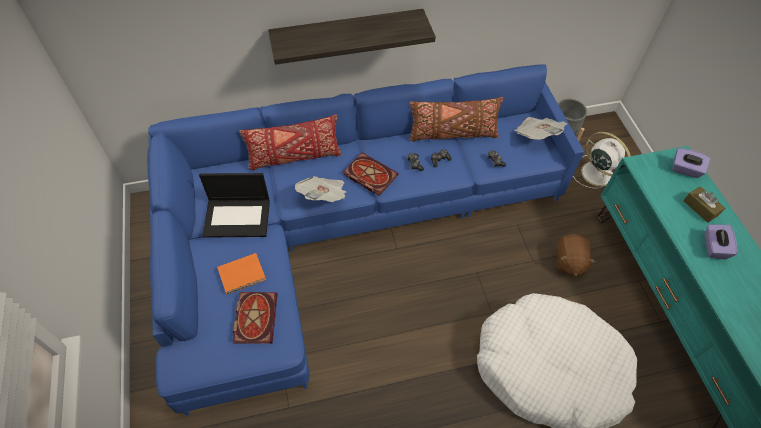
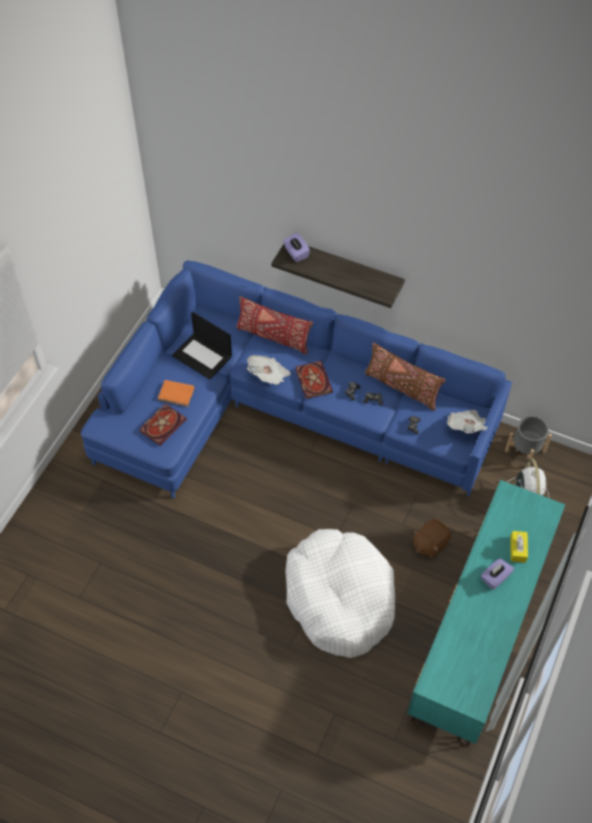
camera: 40 degrees right, 0 degrees up
(685, 169) = (540, 518): purple tissue box -> purple tissue box (296, 253)
(700, 208) = (518, 549): brown tissue box -> yellow tissue box

